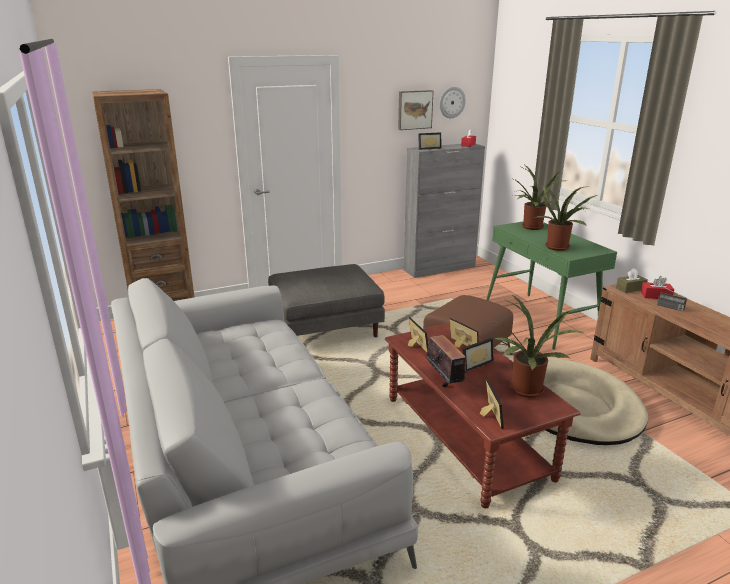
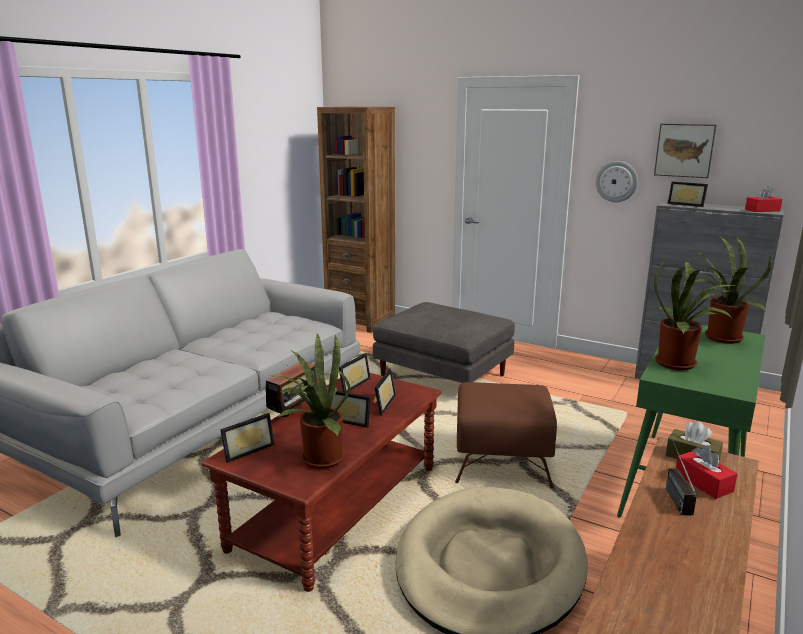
camera: 55 degrees right, 5 degrees down
(452, 102) = (754, 144): wall clock -> wall clock (616, 181)

